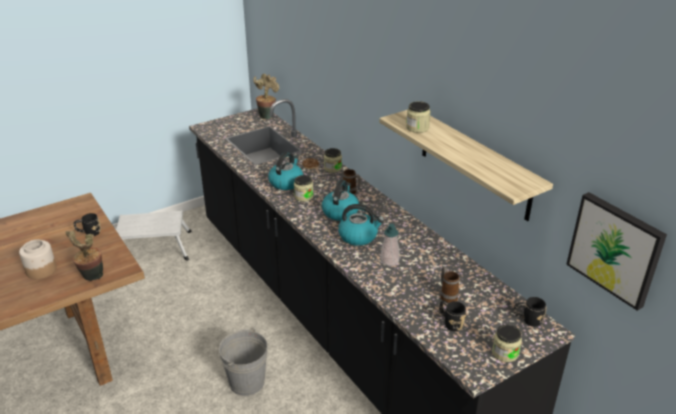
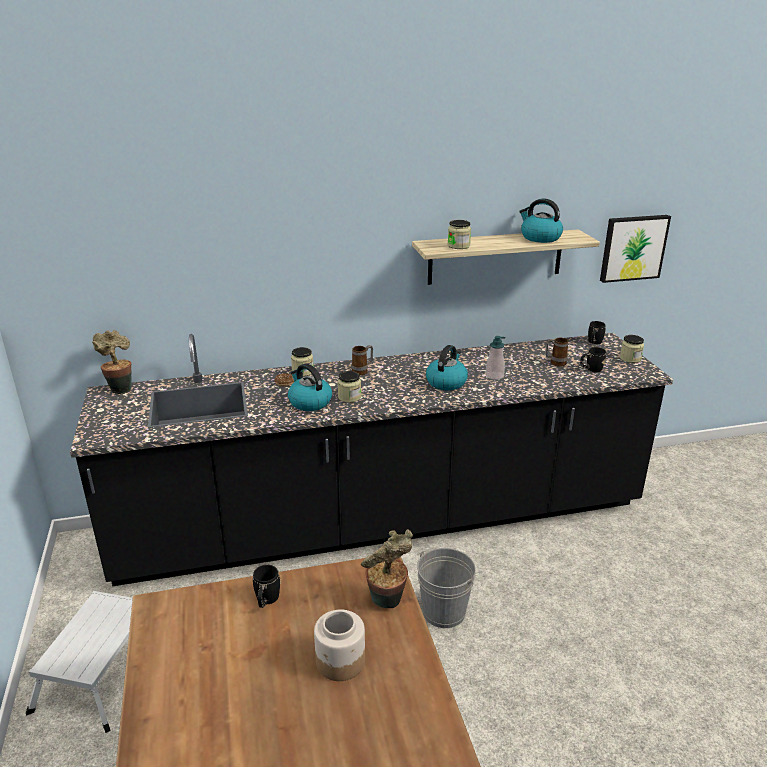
camera: 70 degrees left, 5 degrees down
(340, 212) = (395, 383): kettle -> kettle (540, 238)

